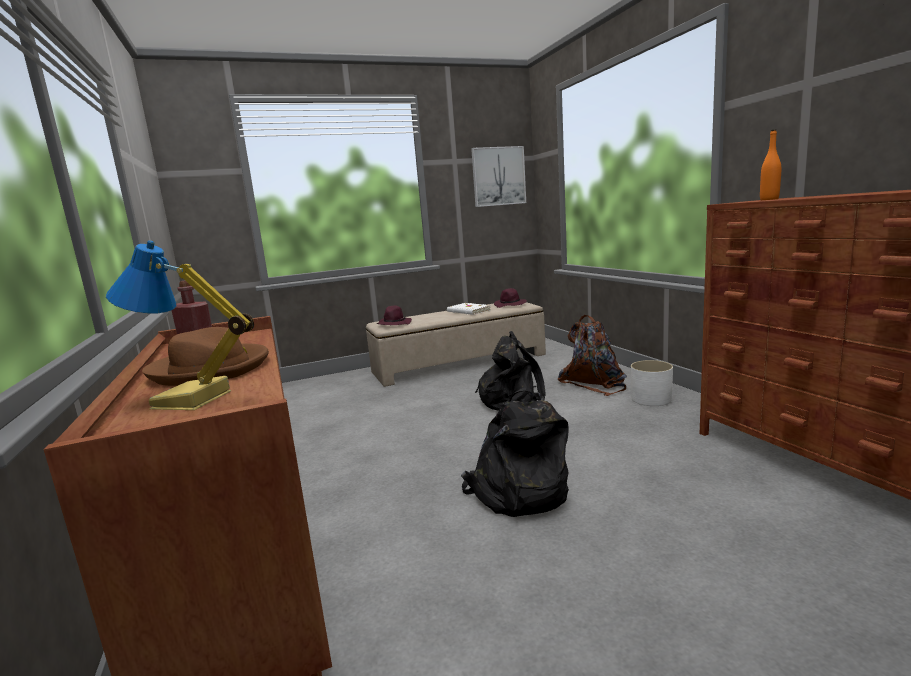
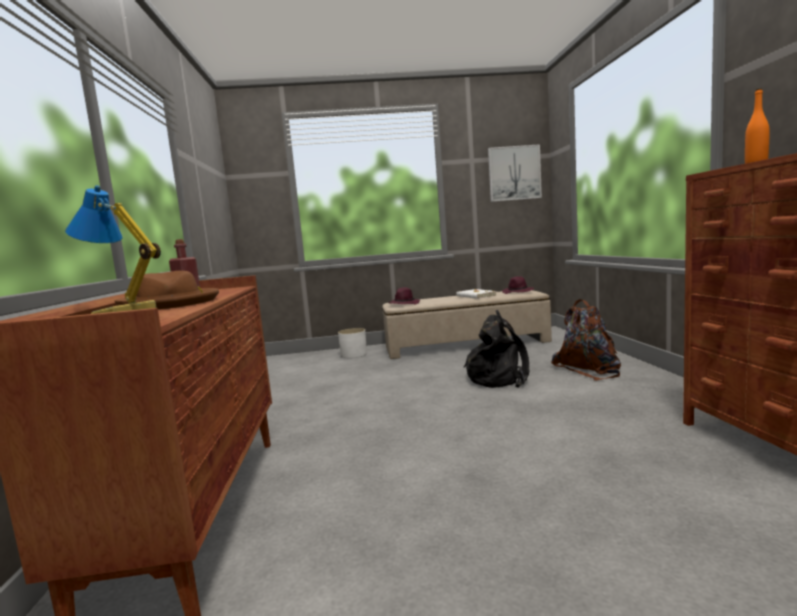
camera: 15 degrees right, 5 degrees down
(518, 493) = (463, 456): black backpack -> none
(650, 399) = (642, 387): white planter -> white planter (353, 354)

